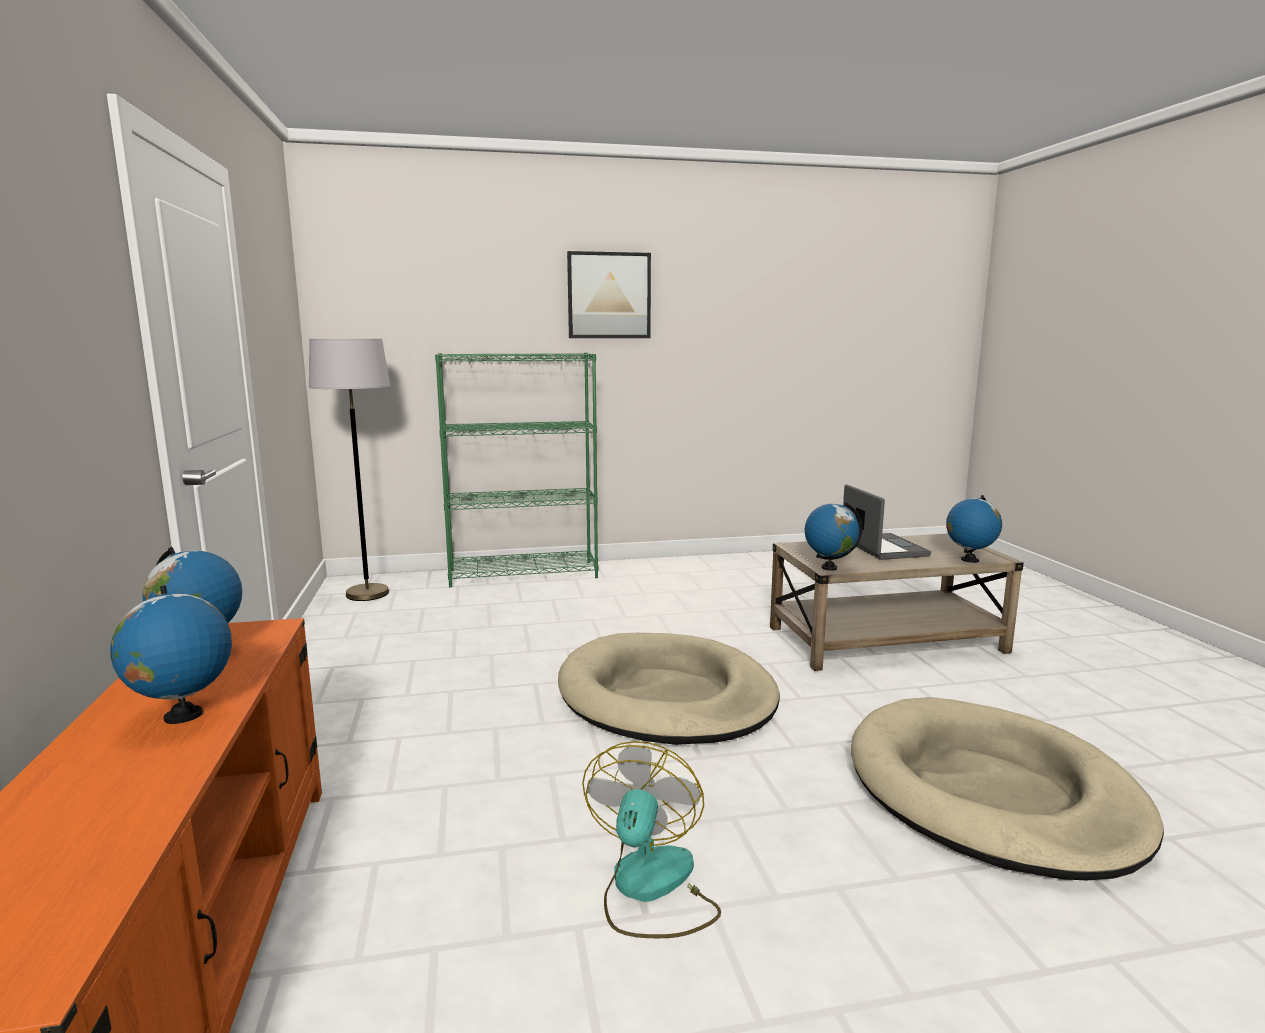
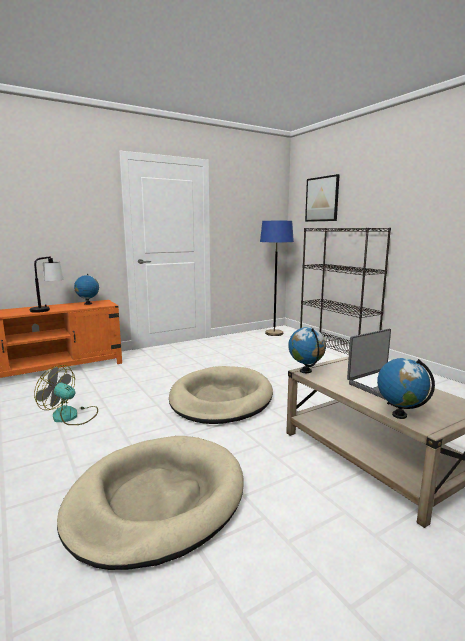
camera: 70 degrees right, 0 degrees up
(182, 716) = (48, 309): globe -> table lamp
(367, 594) = (274, 333): grey floor lamp -> blue floor lamp
(524, 574) = (337, 349): green bookcase -> black bookcase
(609, 295) = (409, 190): picture -> picture (322, 199)
(650, 889) = (71, 416): fan -> fan turned 150 degrees counterclockwise

